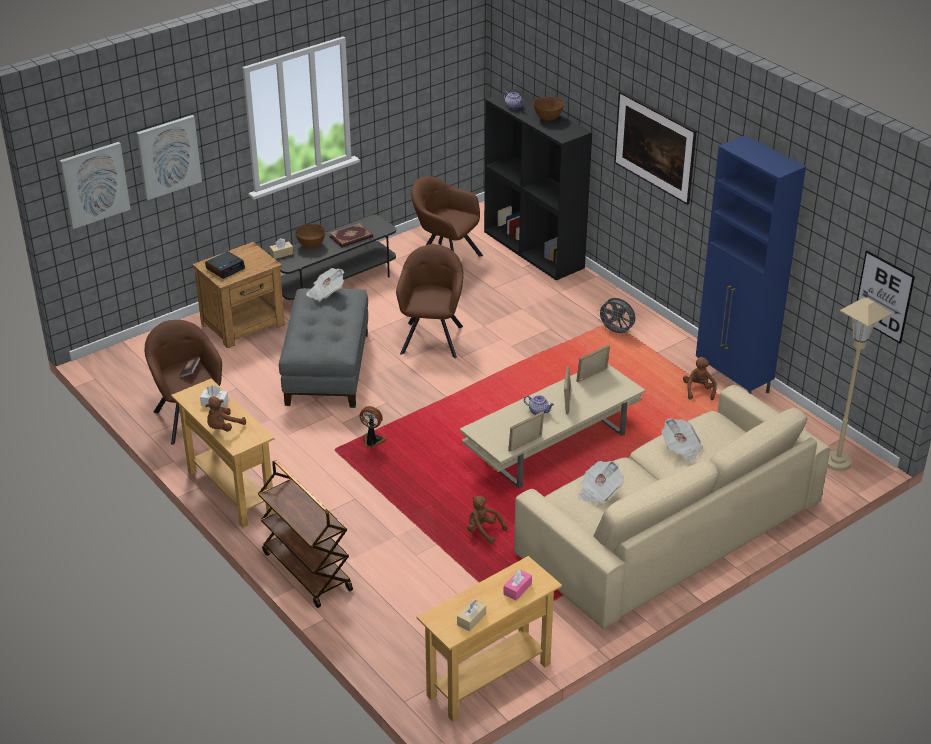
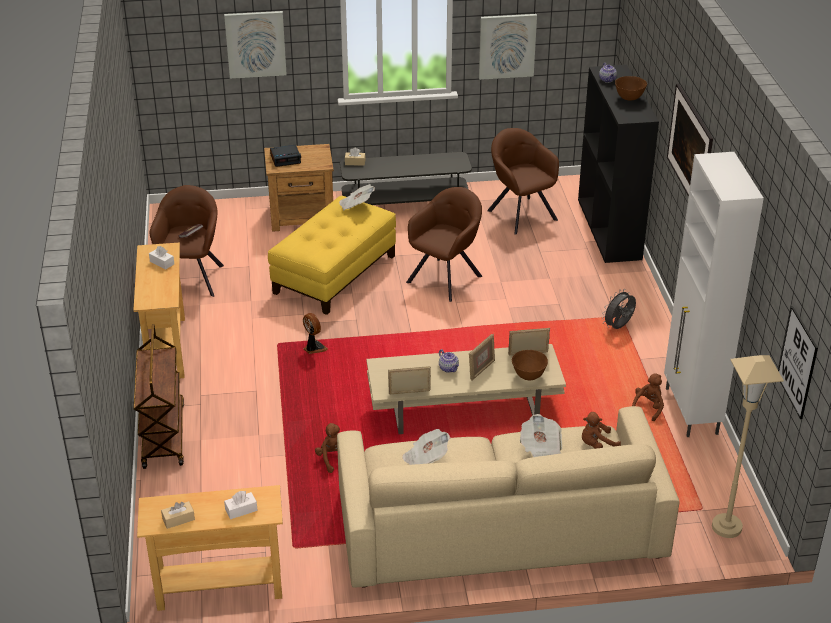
camera: 30 degrees right, 0 degrees up
(94, 184) = (180, 51): picture -> picture (507, 46)
(223, 427) = (148, 285): brown plush toy -> brown plush toy (597, 445)
(311, 246) = (385, 163): brown bowl -> brown bowl (528, 376)
(326, 368) = (334, 274): grey ottoman -> yellow ottoman
(351, 237) = (425, 165): book -> none
(517, 589) = (241, 510): pink tissue box -> white tissue box
(616, 332) = (618, 327): grey fan -> grey fan turned 75 degrees clockwise
(733, 381) = (691, 411): blue cabinet -> white cabinet

